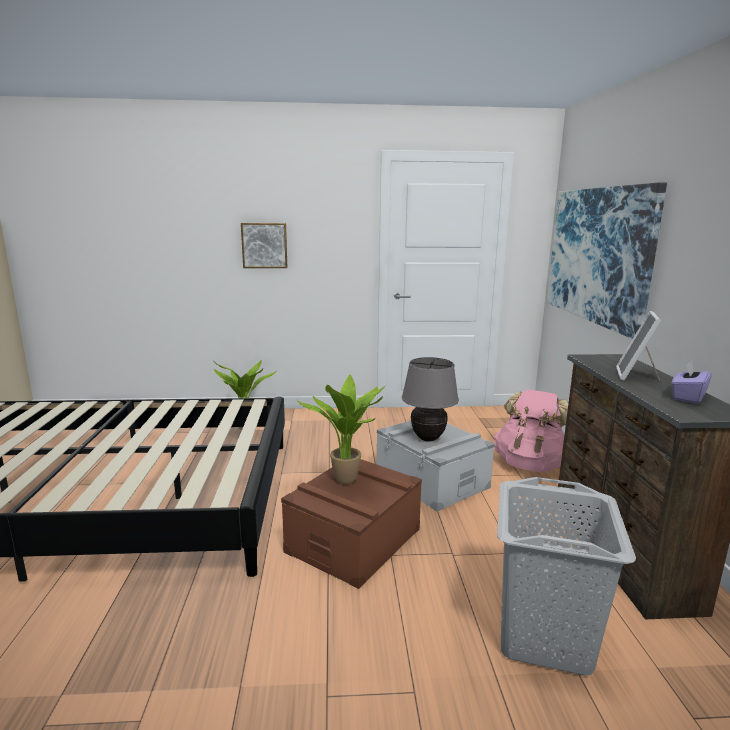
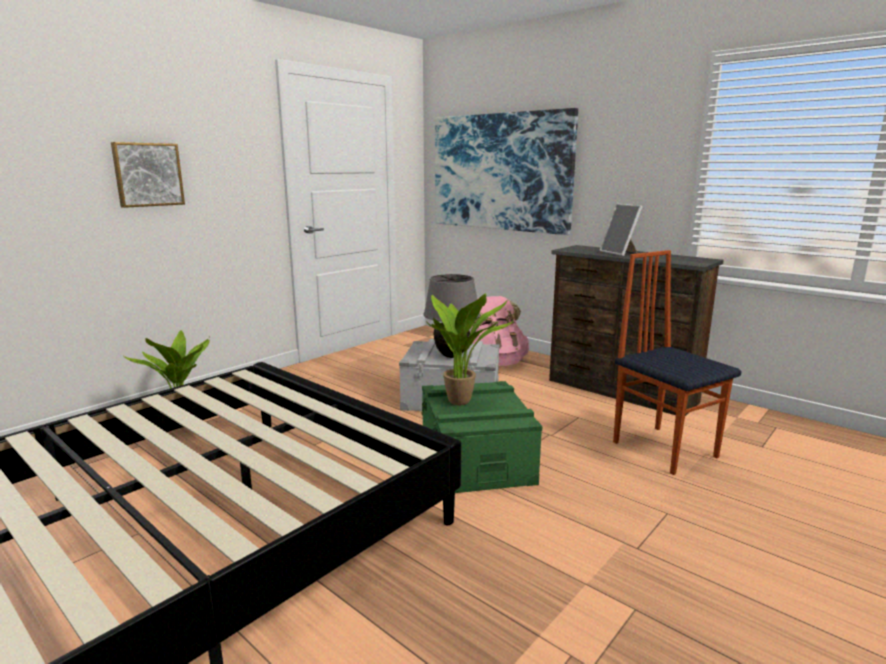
camera: 45 degrees left, 0 degrees up
(354, 540) = (476, 459): brown storage box -> green storage box
(545, 635) = (664, 448): grey laundry basket -> chair
(687, 397) = (671, 257): purple tissue box -> none

